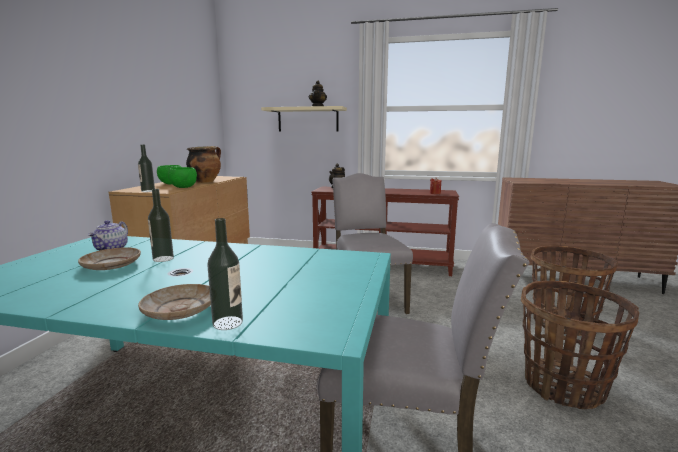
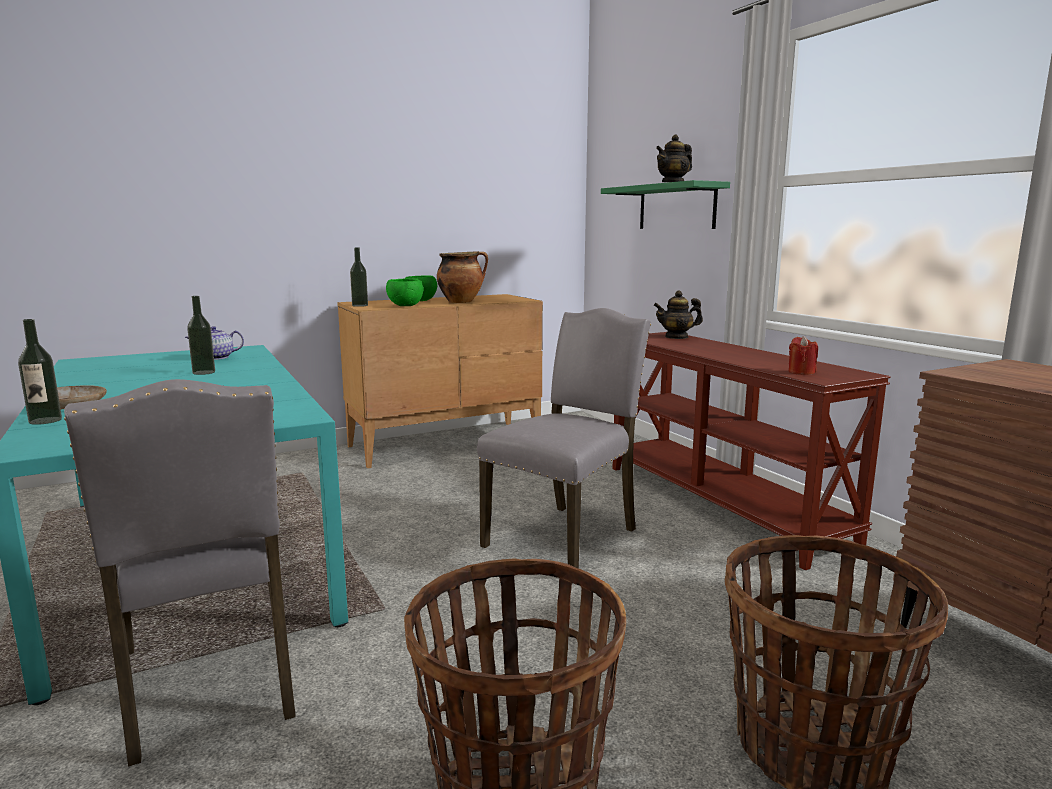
camera: 50 degrees right, 0 degrees up
(112, 265) = (169, 368): beige plate -> none
(308, 119) = (676, 207): beige shelf -> green shelf

